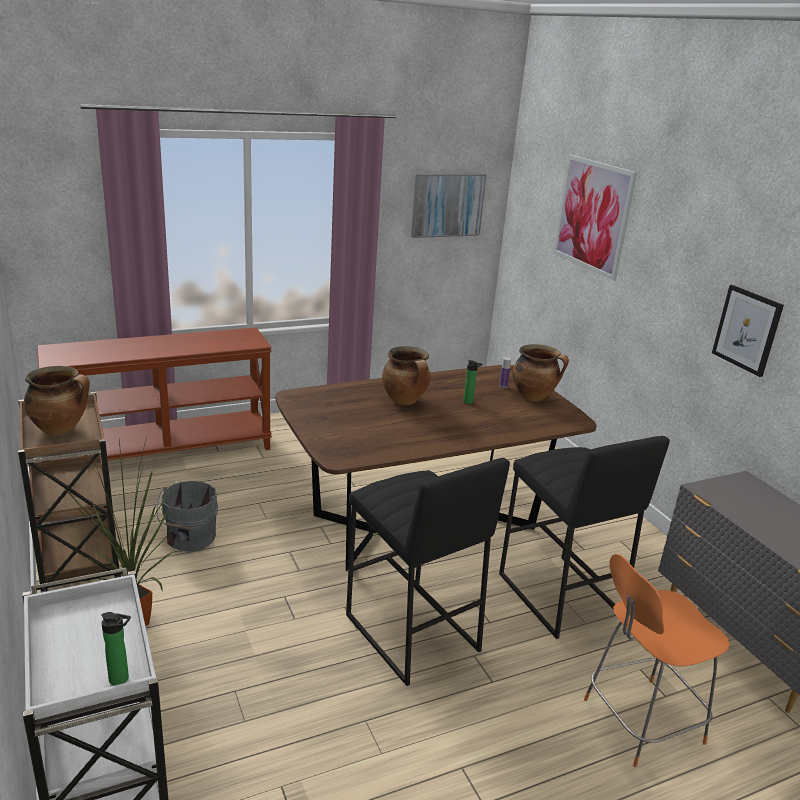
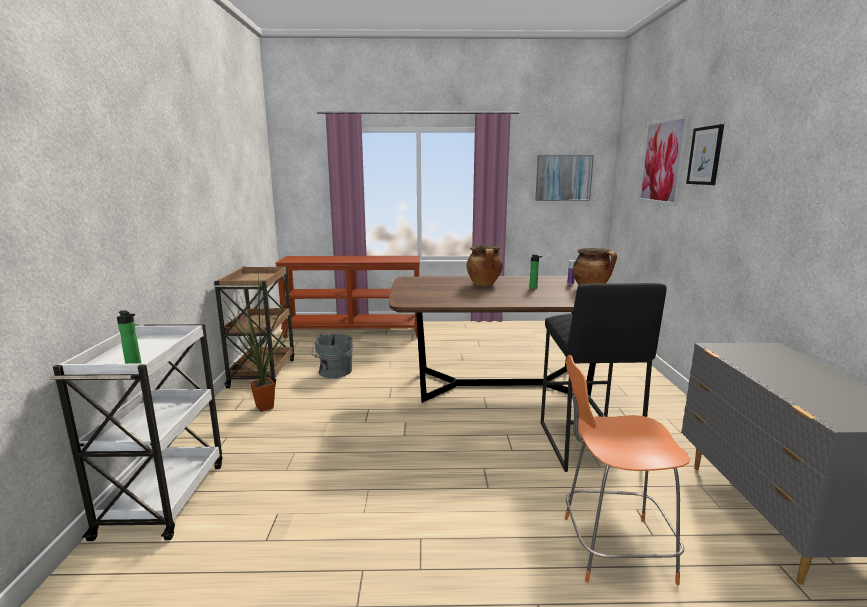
camera: 25 degrees right, 10 degrees down
(61, 429) = (253, 279): cooking pot -> none
(410, 633) = (442, 444): black stool -> none
(747, 330) = (775, 210): picture -> picture (705, 155)

